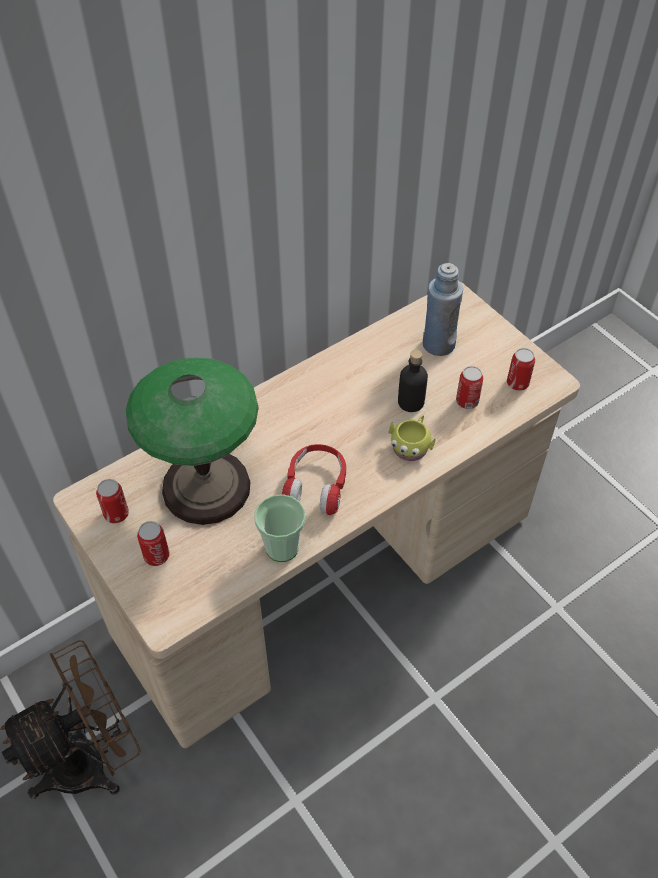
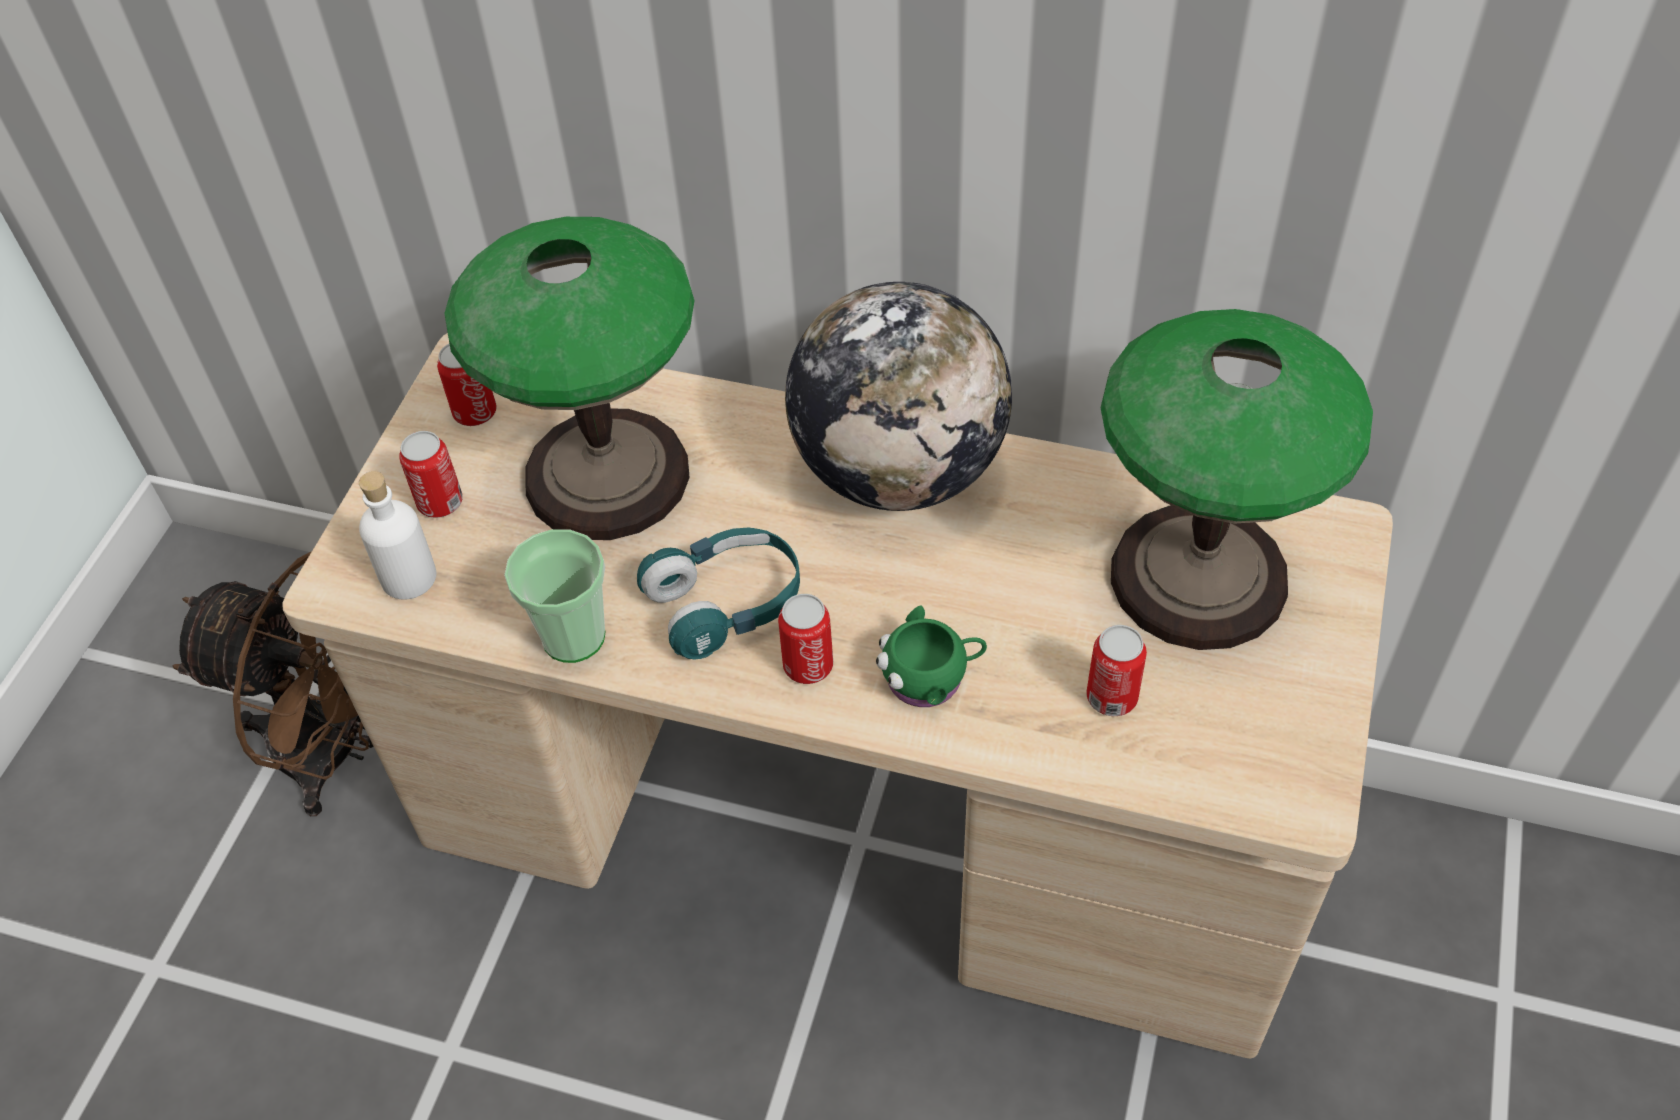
camera: 55 degrees right, 0 degrees up
(188, 591) = (409, 577): none -> white bottle
(304, 393) = (899, 470): none -> globe
(316, 486) = (727, 604): red headphones -> turquoise headphones
(411, 402) = (1026, 618): black bottle -> none
(411, 445) = (931, 677): yellow mug -> green mug
(438, 344) = (1200, 576): blue bottle -> table lamp
(517, 383) = (1238, 748): can -> can (808, 665)

